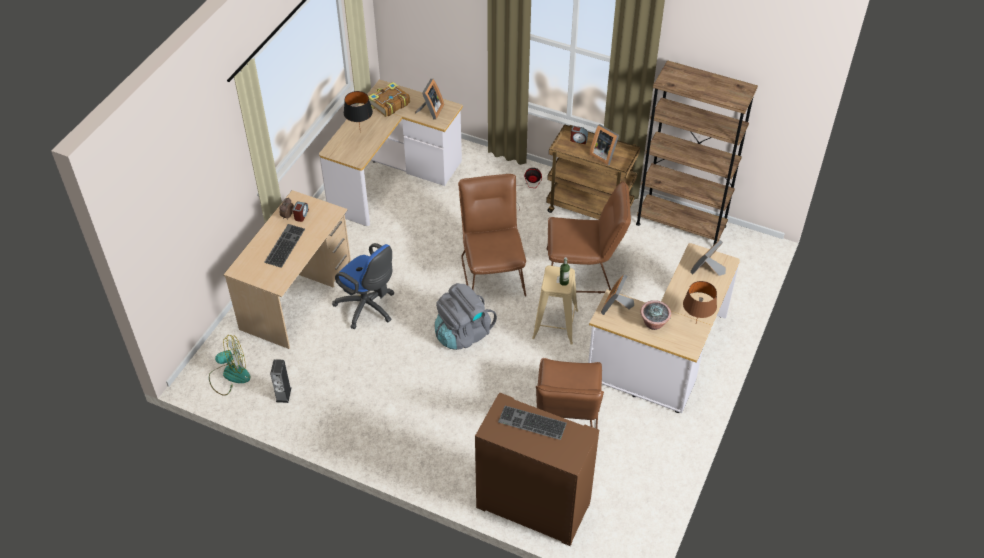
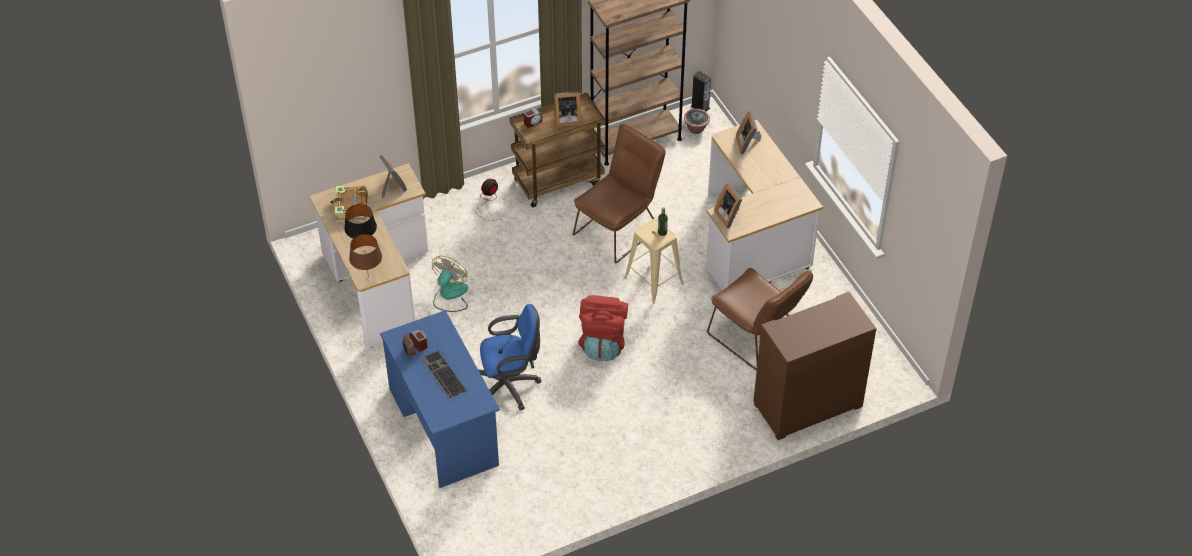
camera: 50 degrees left, 0 degrees up
(229, 375) = (485, 523): fan -> fan (450, 295)
(283, 394) = (545, 497): speaker -> speaker (700, 107)
(296, 296) = (443, 426): beige desk -> blue desk
(463, 334) = (603, 343): grey backpack -> red backpack
(492, 272) = (558, 284): brown chair -> none
(531, 423) = (807, 324): keyboard -> none
(654, 324) = (767, 206): potted plant -> potted plant (696, 129)
(695, 324) = (790, 184): brown table lamp -> brown table lamp (368, 277)

